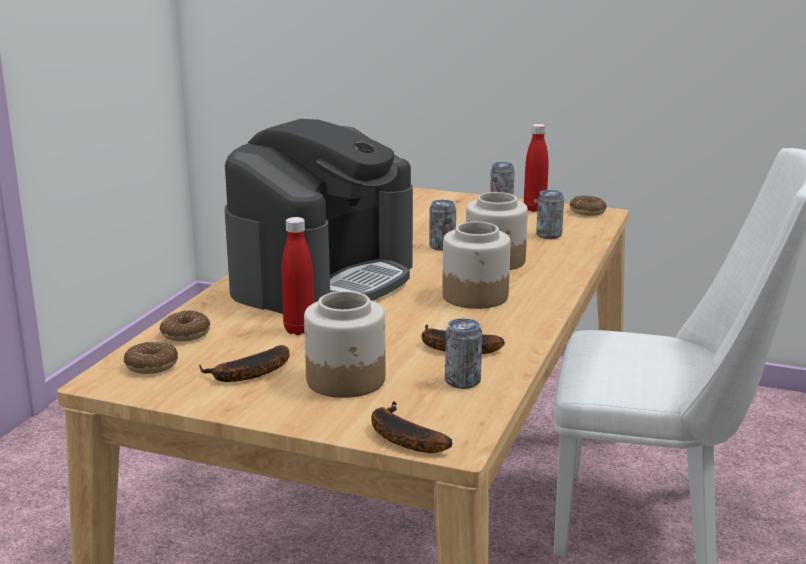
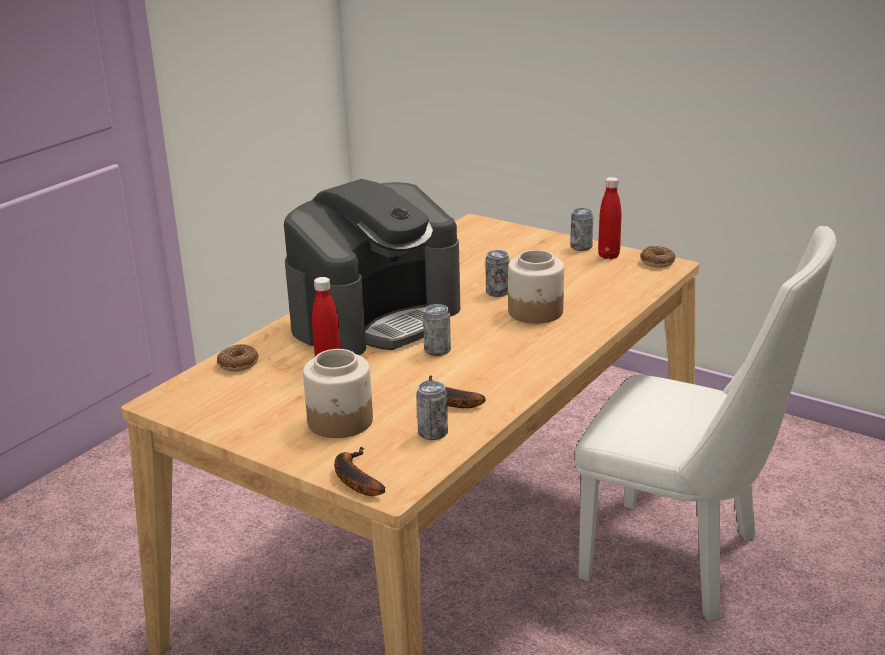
camera: 15 degrees right, 5 degrees up
(152, 366) = (199, 392): donut -> none
(248, 374) = (267, 408): banana -> none
(476, 296) = (495, 348): jar -> none
(549, 235) = (602, 287): can -> can (437, 350)

